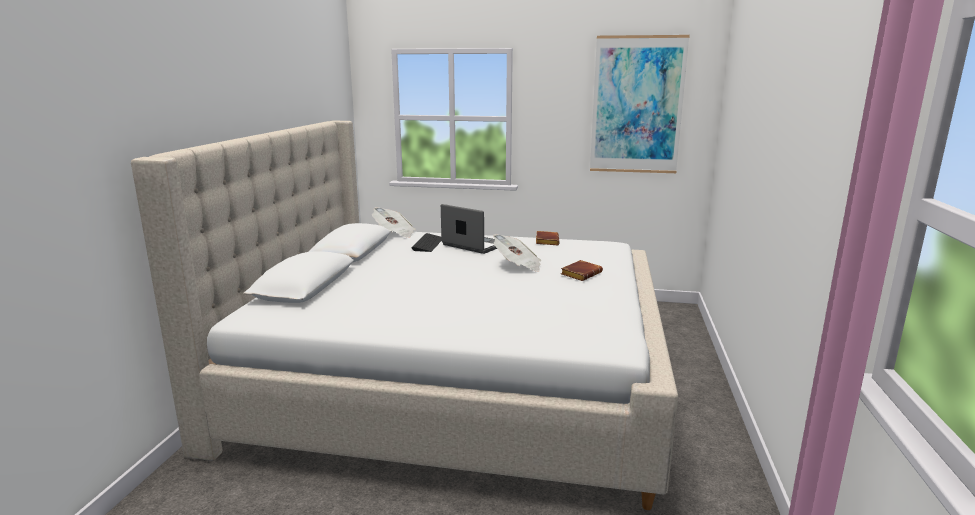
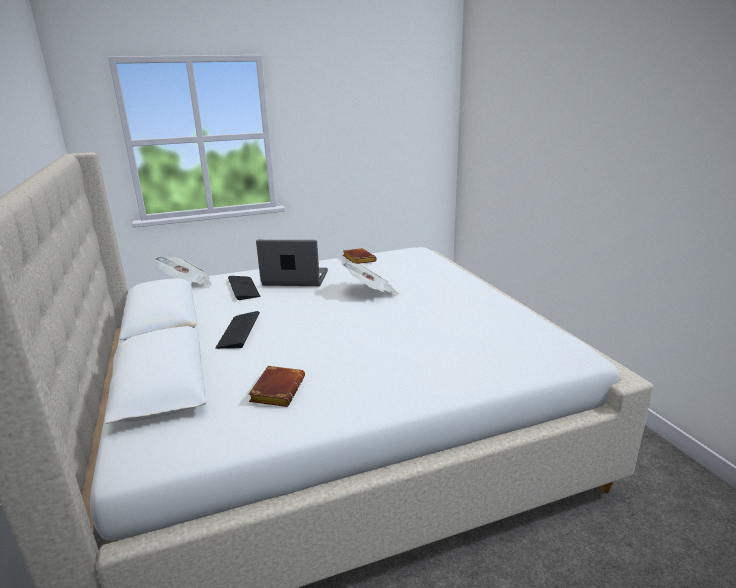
camera: 30 degrees left, 5 degrees up
(386, 269) = (239, 331): none -> keyboard
(581, 274) = (438, 286): brown book -> brown book (277, 390)
(637, 105) = (391, 112): picture -> none

